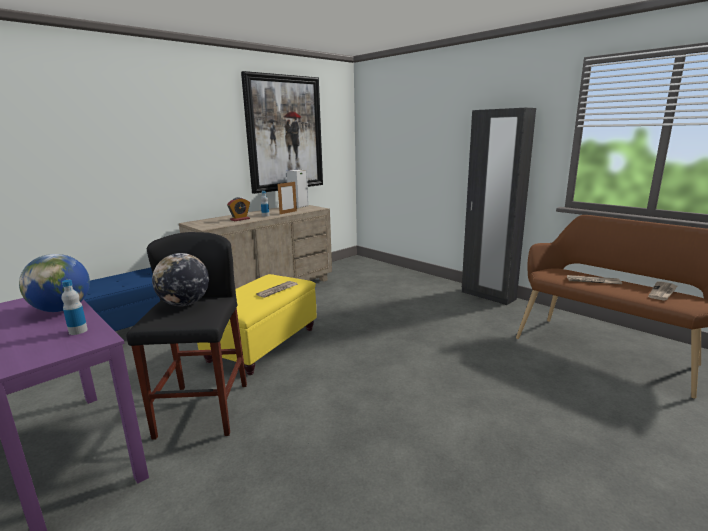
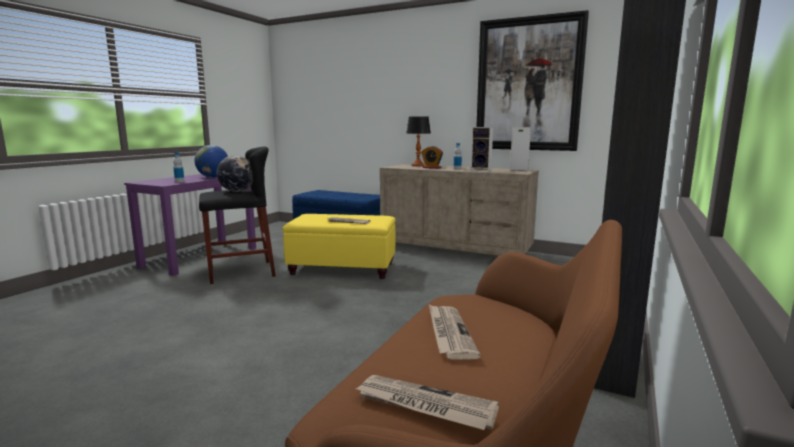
camera: 70 degrees right, 5 degrees down
(210, 220) = (417, 165): none -> table lamp
(288, 212) = (482, 171): picture frame -> speaker

